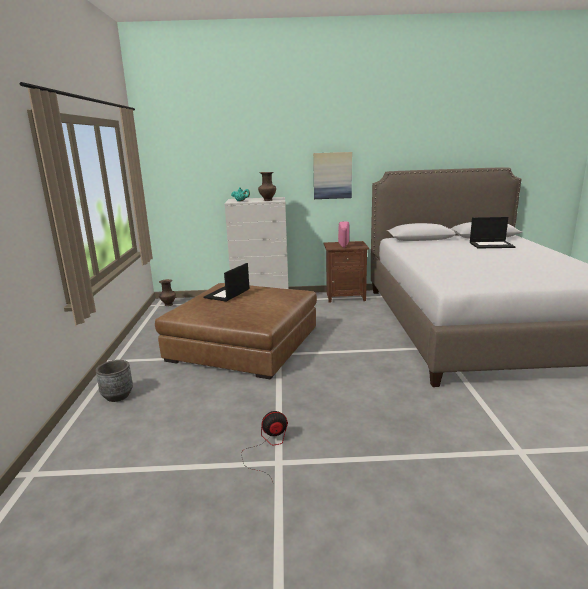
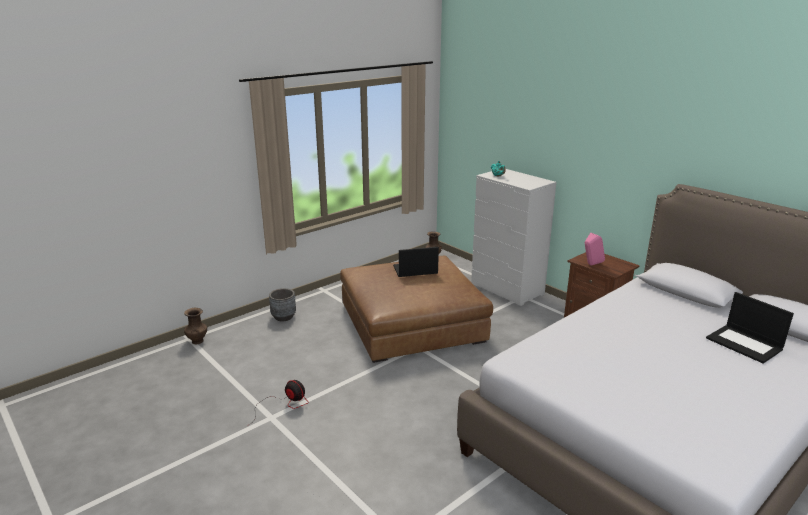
camera: 50 degrees right, 5 degrees up
(267, 200) = (520, 183): brown vase -> brown vase (197, 341)
(332, 175) = (616, 170): picture -> none

